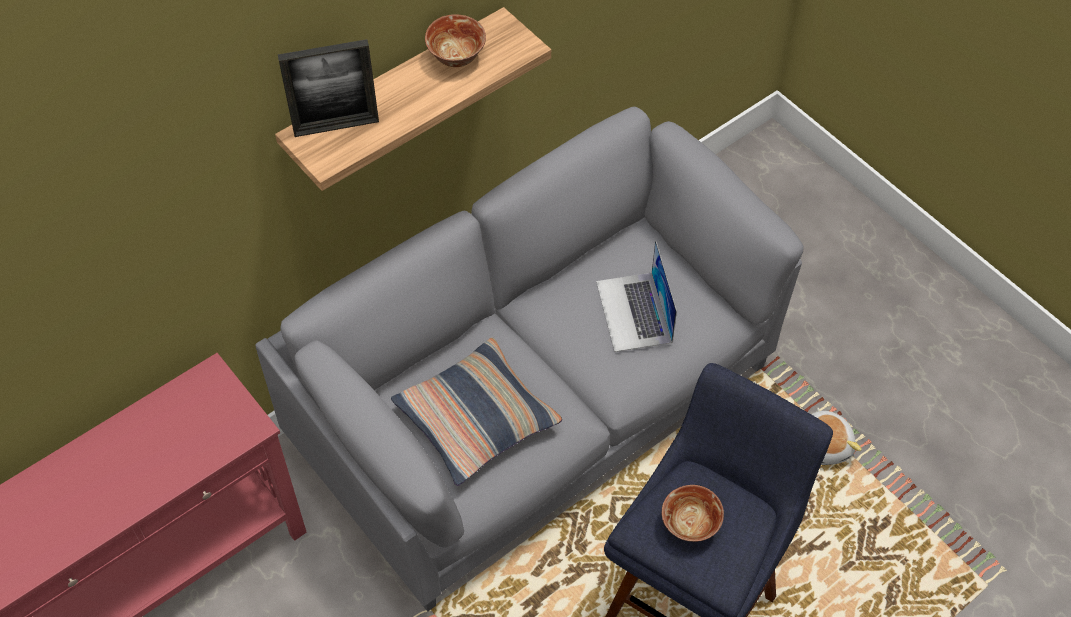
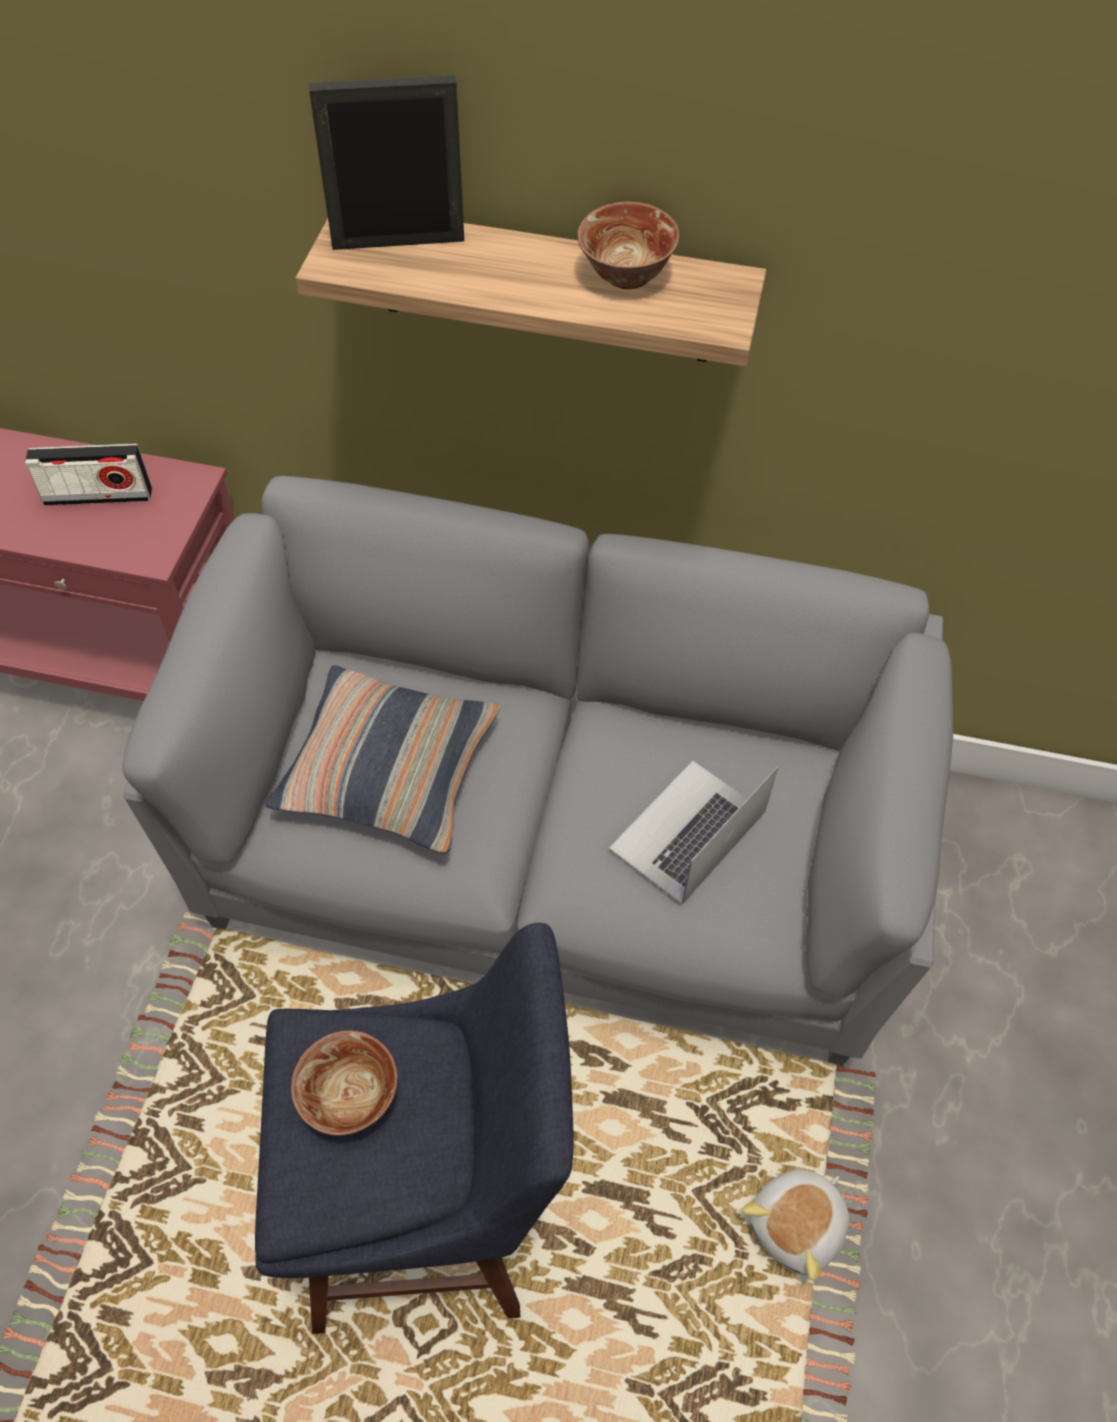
camera: 50 degrees right, 0 degrees up
(172, 429) = (98, 496): none -> radio
(336, 126) = (398, 241): picture frame -> picture frame turned 135 degrees clockwise

